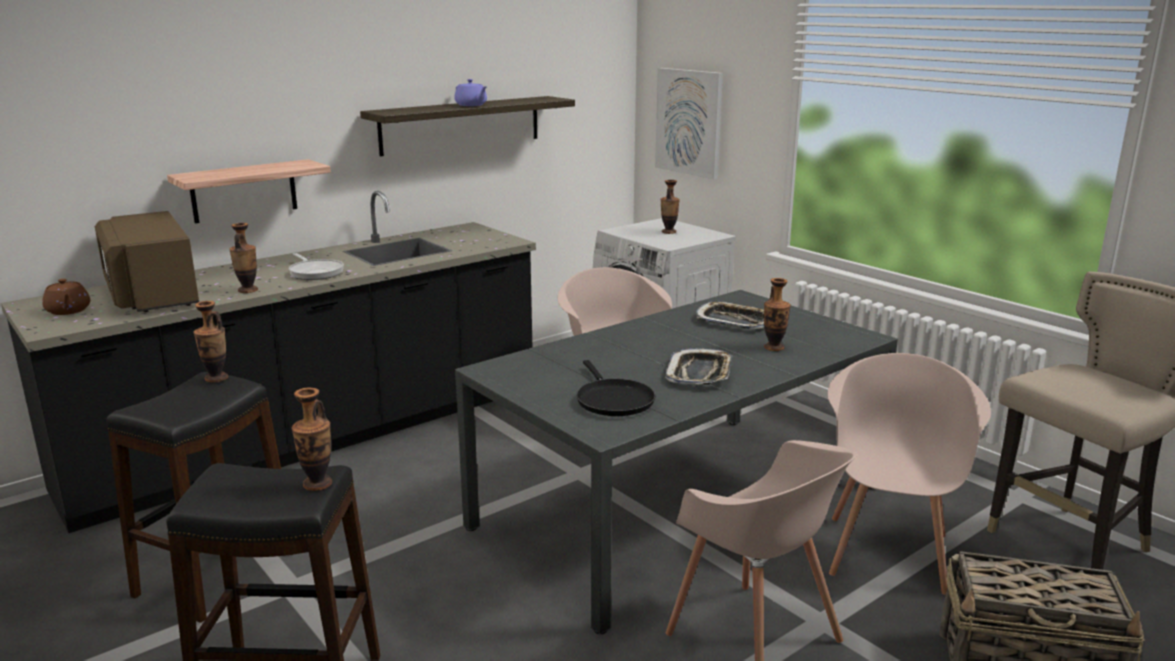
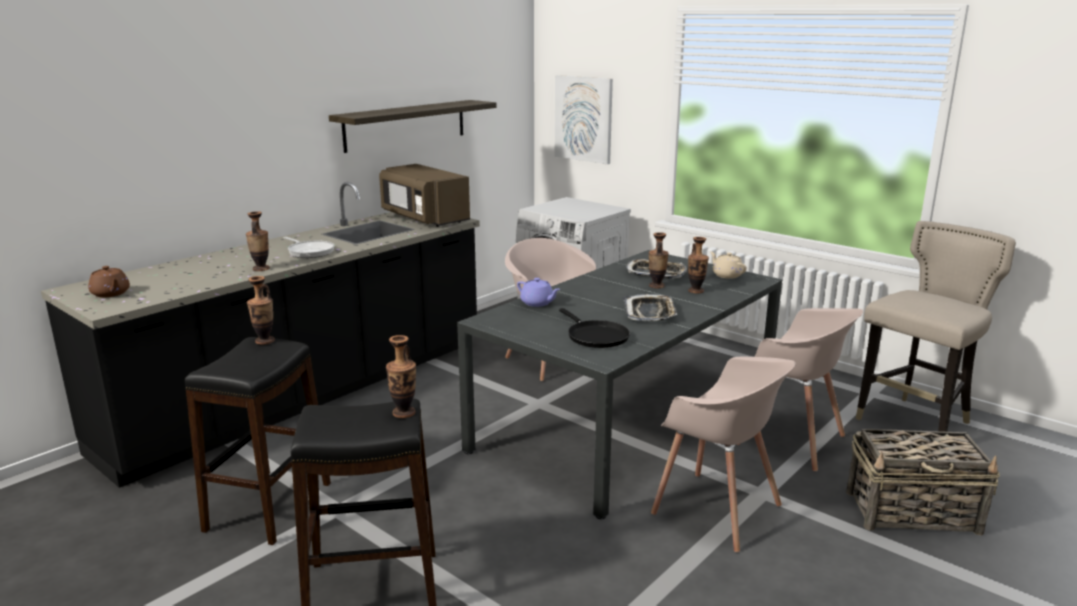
camera: 10 degrees left, 0 degrees up
(151, 295) = (177, 277): brown microwave -> brown microwave (424, 218)
(244, 191) = (238, 185): shelf -> none
(471, 105) = (417, 108): purple teapot -> purple teapot (537, 303)
(669, 232) = (577, 208): vase -> vase (656, 286)
(825, 329) = (726, 275): none -> beige teapot
(887, 553) = (791, 441): beige chair -> beige chair turned 120 degrees clockwise

